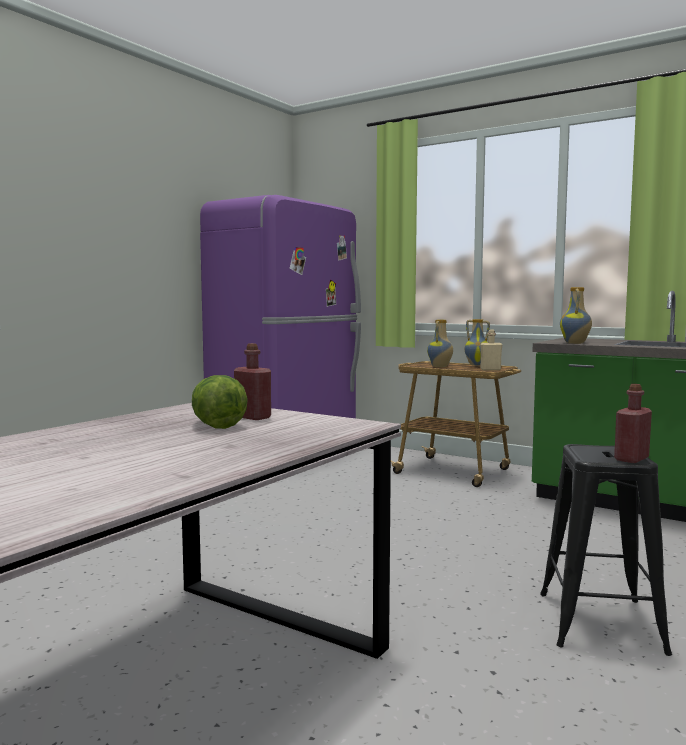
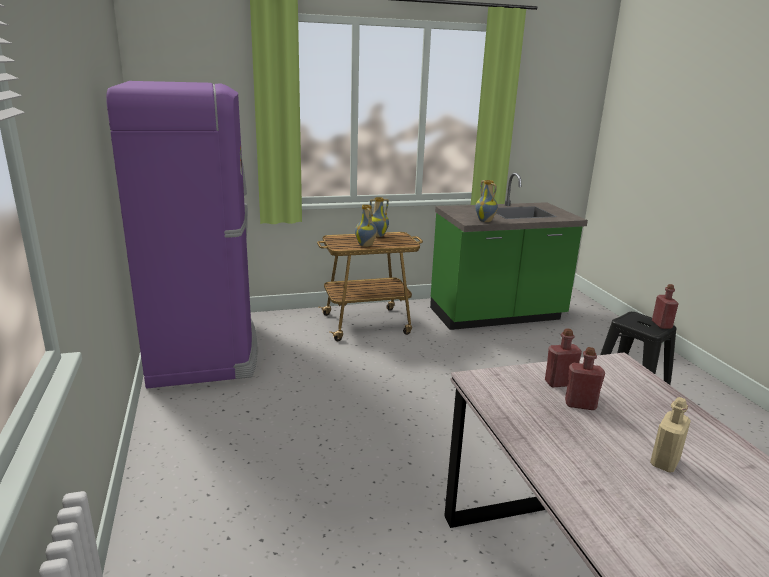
camera: 50 degrees left, 15 degrees up
(216, 425) = (580, 404): lettuce -> red bottle
(490, 370) = (402, 241): beige bottle -> beige bottle (664, 462)

